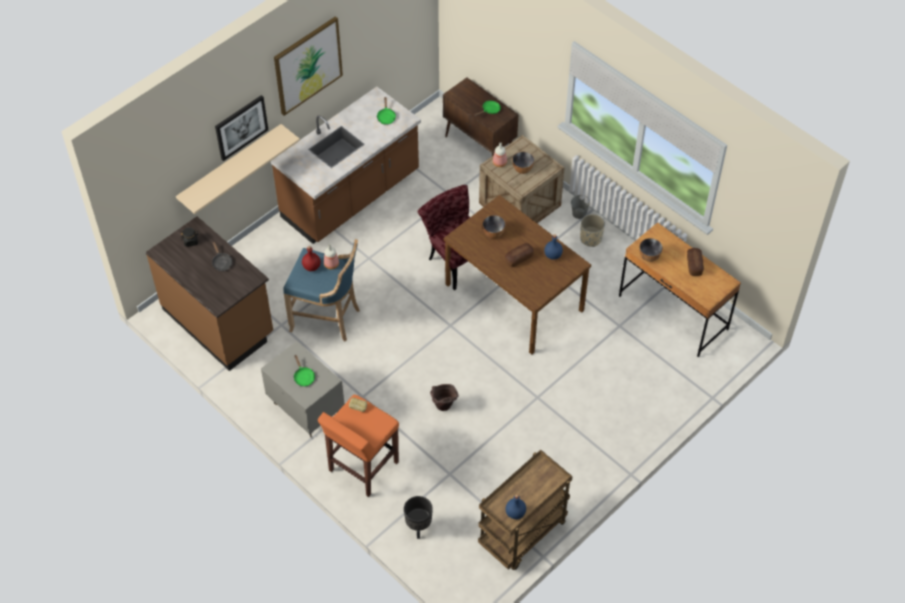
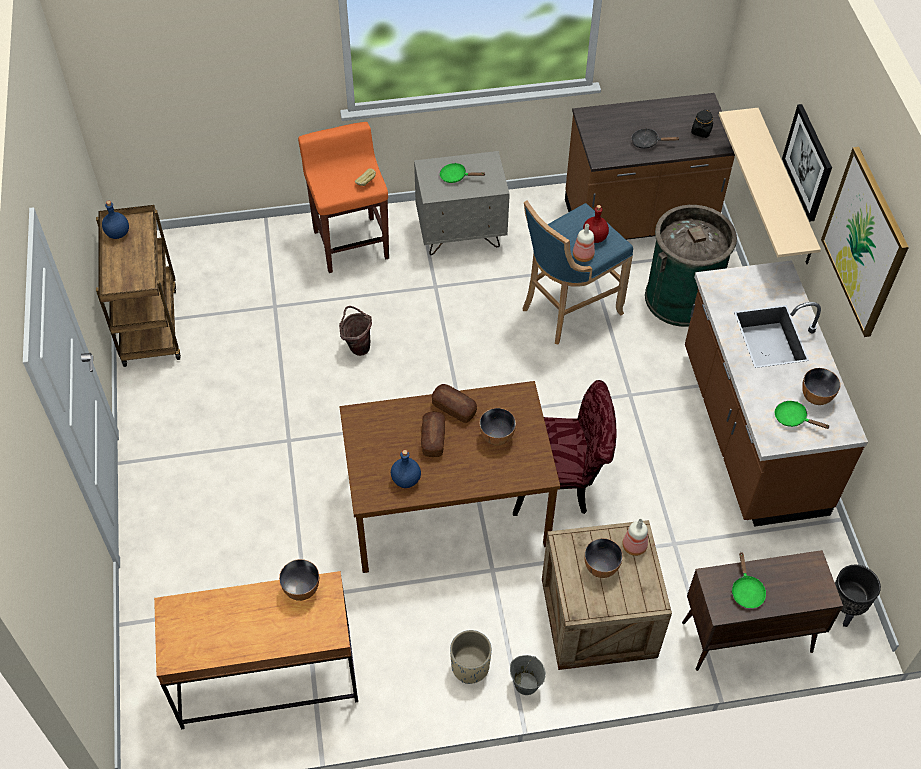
camera: 125 degrees right, 0 degrees up
(273, 269) = (681, 298): none -> green trash can
(364, 114) = (815, 397): none -> bowl
(418, 527) = (243, 250): black planter -> black planter (844, 610)
(694, 265) = (237, 636): bread -> bread (454, 408)

